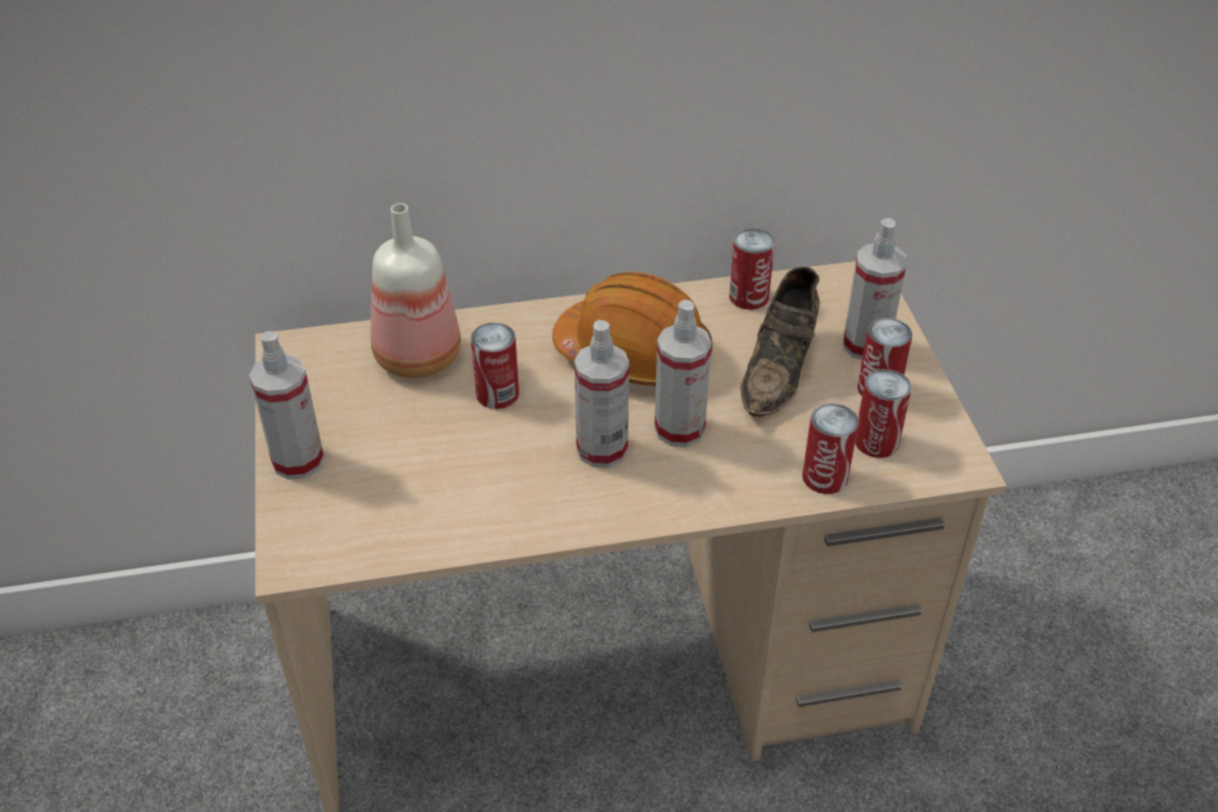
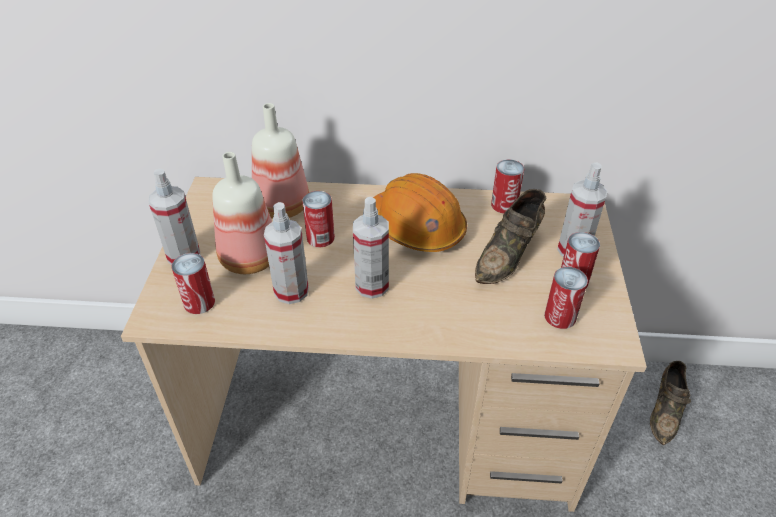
camera: 15 degrees right, 0 degrees up
(406, 444) = (252, 258): none -> bottle
(679, 429) = (427, 282): spray bottle -> spray bottle (291, 291)
(825, 477) = (515, 334): can -> can (199, 302)
(1009, 562) = (665, 411): none -> brown shoe

